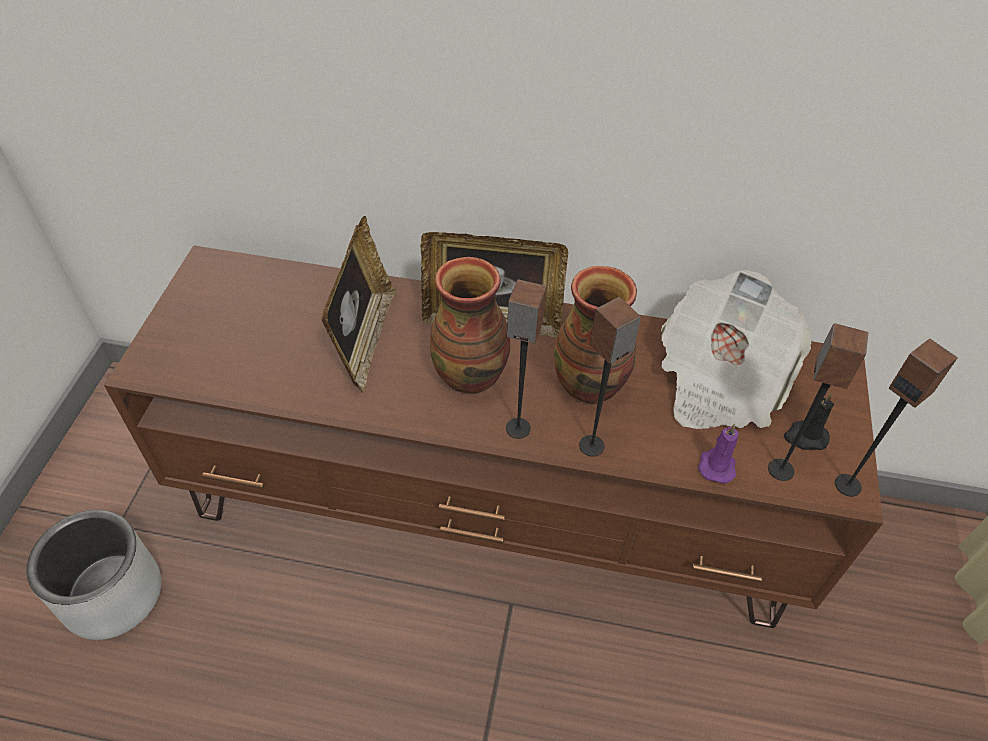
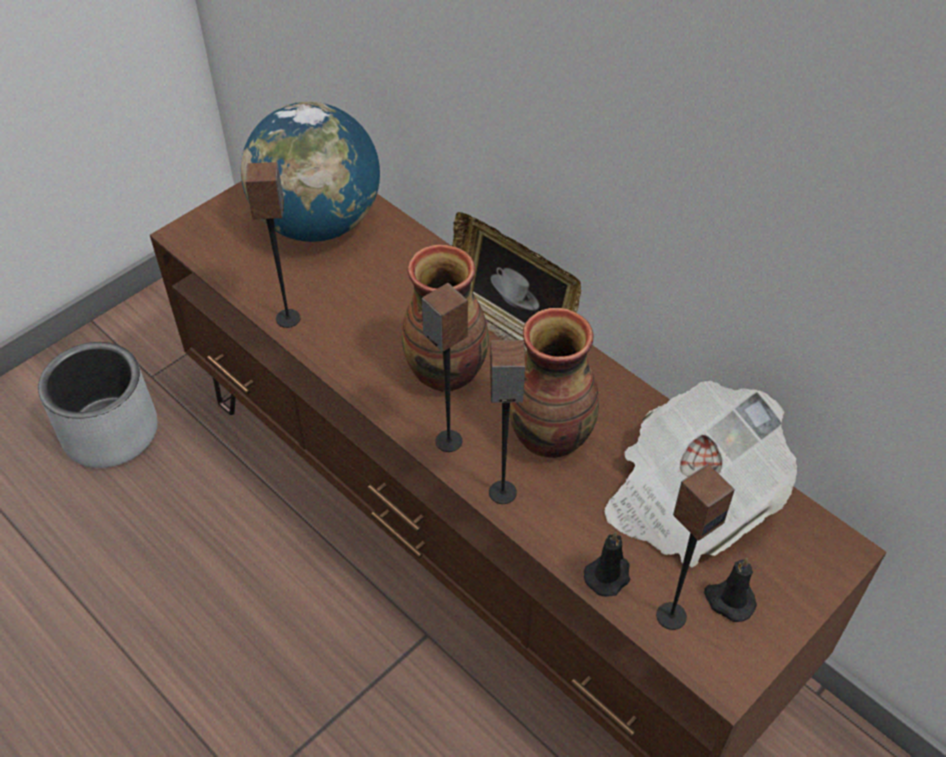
camera: 35 degrees right, 0 degrees up
(261, 306) = (318, 223): none -> globe
(365, 340) = (380, 295): picture frame -> none
(716, 465) = (608, 575): purple candle -> black candle
(848, 485) = (730, 670): speaker -> speaker (288, 318)

